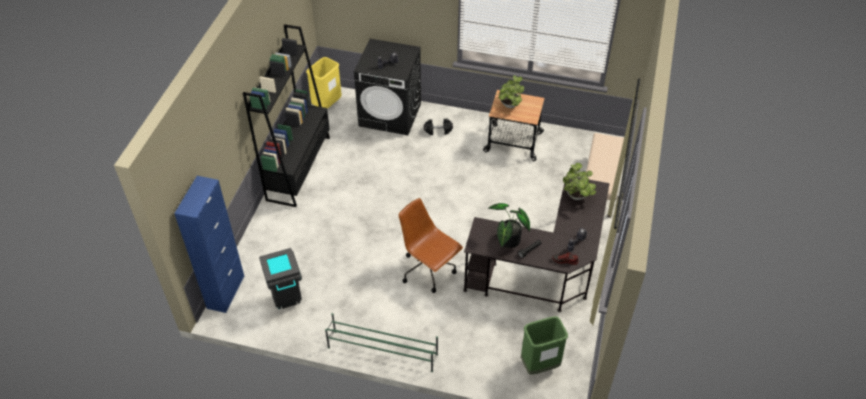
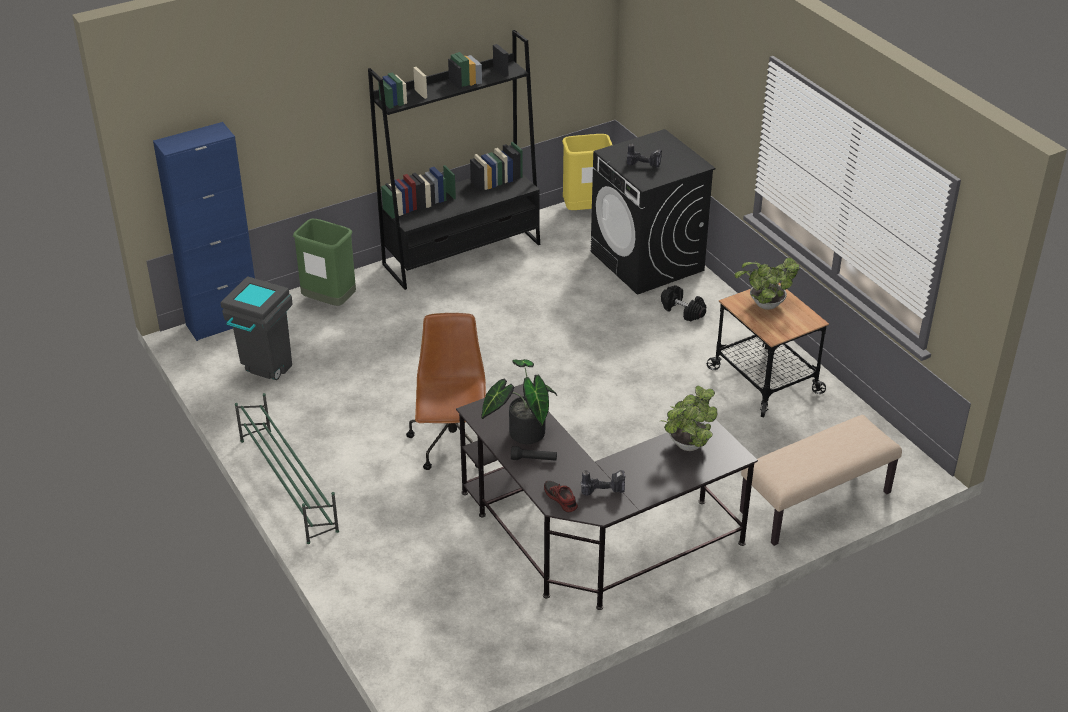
camera: 45 degrees right, 10 degrees down
(539, 365) = (433, 632): green trash can -> green trash can (329, 302)

